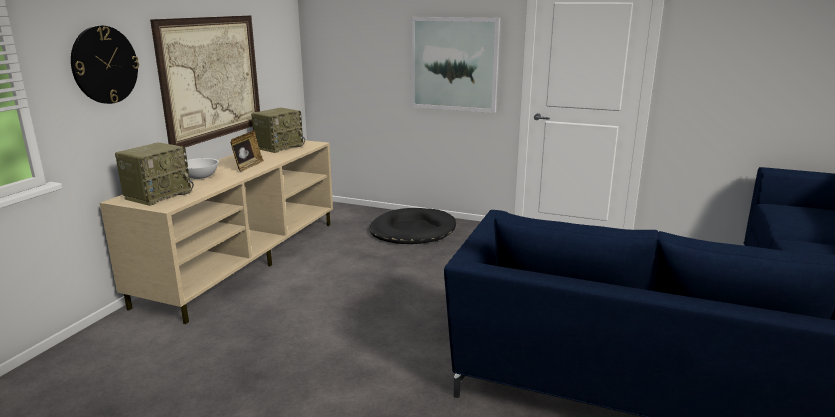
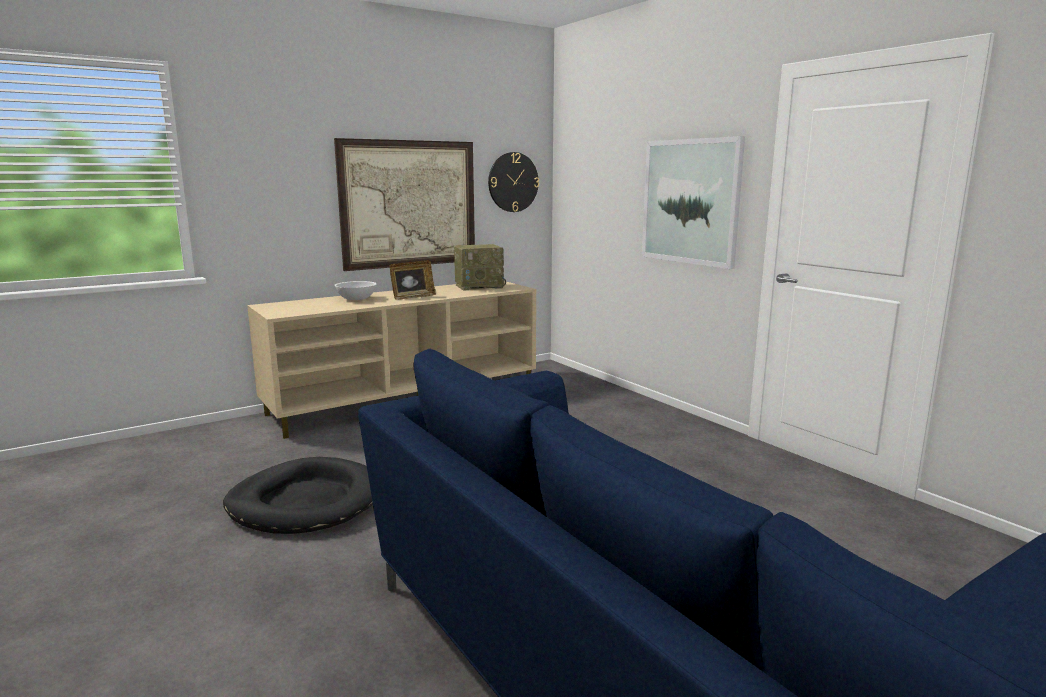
camera: 35 degrees right, 5 degrees down
(104, 65) = (274, 177): wall clock -> wall clock (513, 182)
(158, 195) = (295, 306): radio -> none
(412, 230) = (609, 412): black dog bed -> black dog bed (306, 502)

